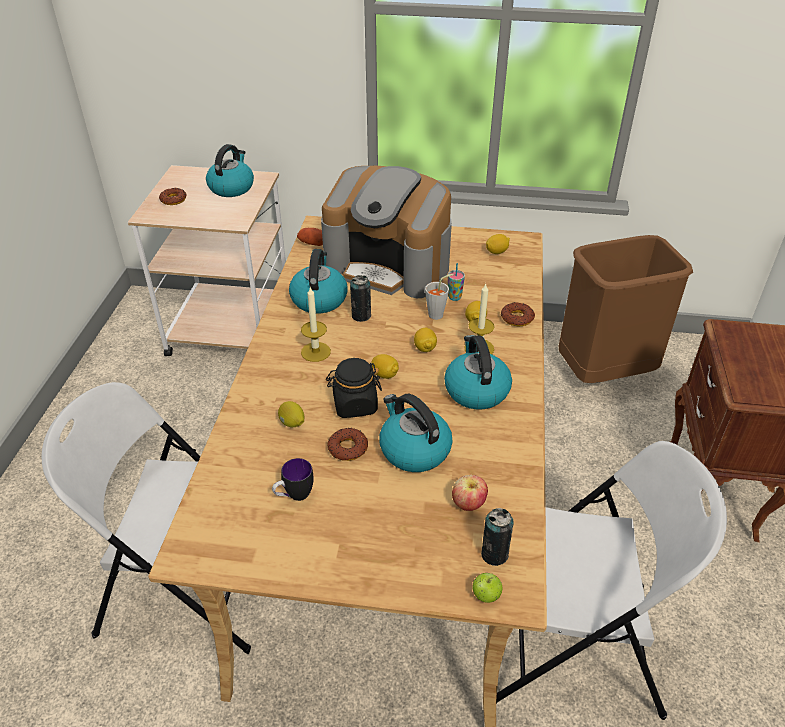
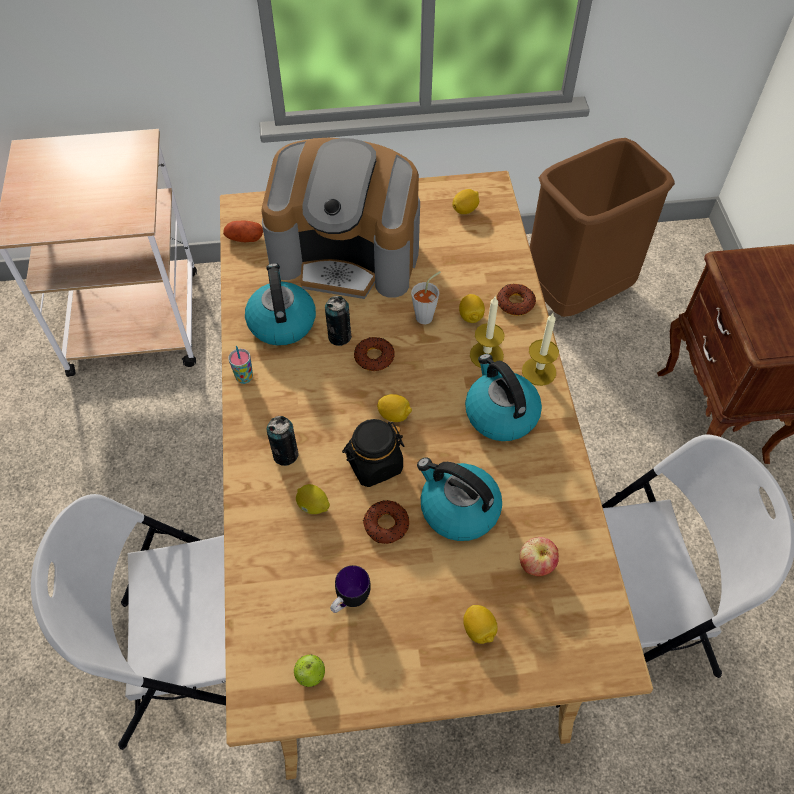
camera: 15 degrees left, 15 degrees up
(173, 200) = (38, 198): donut -> donut (374, 357)
(231, 187) = (107, 164): kettle -> none
(315, 352) = (304, 400): candle -> candle (539, 371)
(425, 348) = (426, 368): lemon -> lemon (479, 630)
(454, 297) = (437, 287): cup -> cup (244, 377)
(486, 595) = (586, 670): apple -> apple (310, 675)
(494, 554) = (580, 619): can -> can (285, 454)

